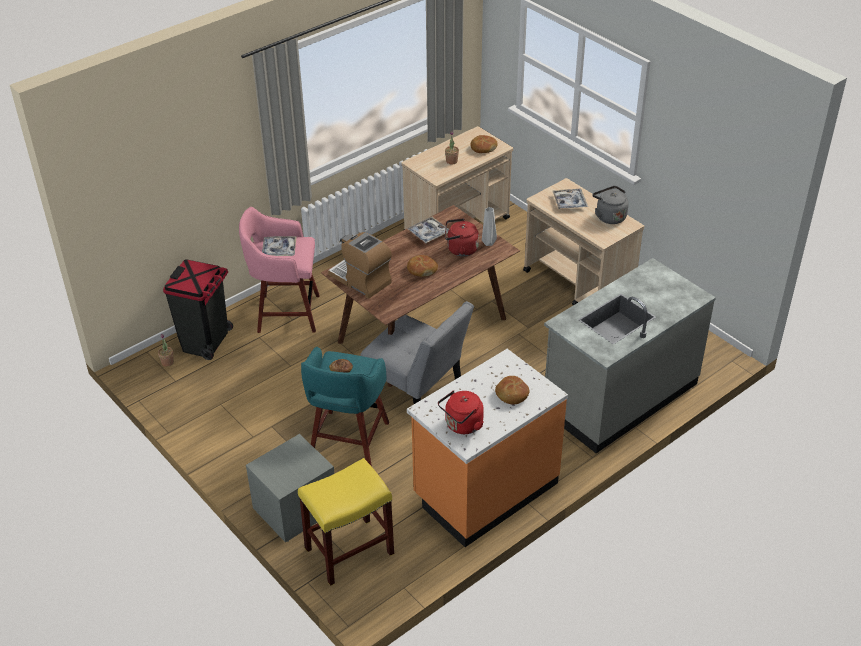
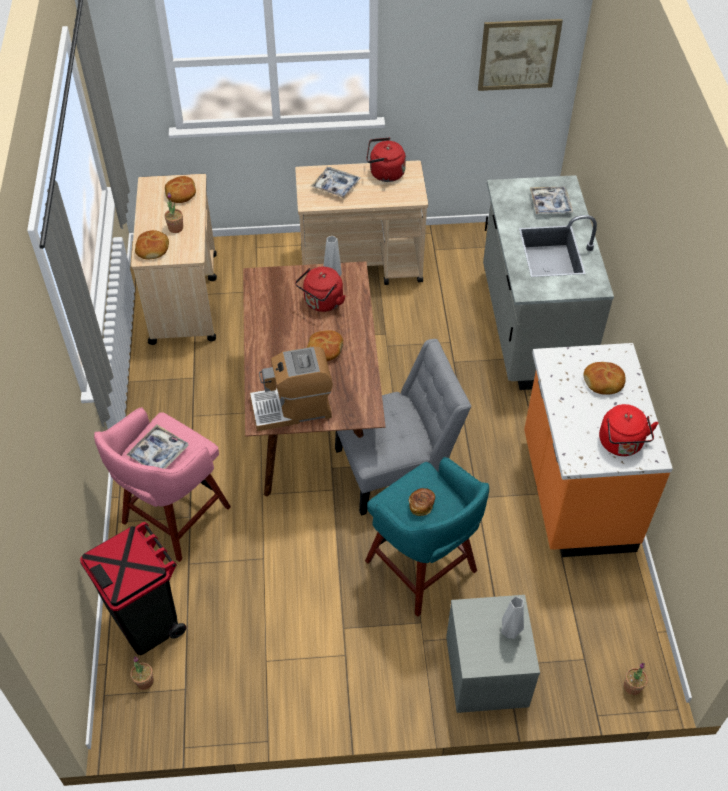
camera: 55 degrees left, 10 degrees up
(297, 471) = (509, 632): none -> grey vase
(346, 592) = (632, 686): none -> potted plant
(349, 552) = (579, 654): yellow stool -> none
(424, 162) = (153, 249): none -> bread
(428, 233) = (270, 312): tray -> tray (550, 204)
(609, 216) = (384, 173): grey kettle -> red kettle
(736, 179) = (518, 54): none -> picture

